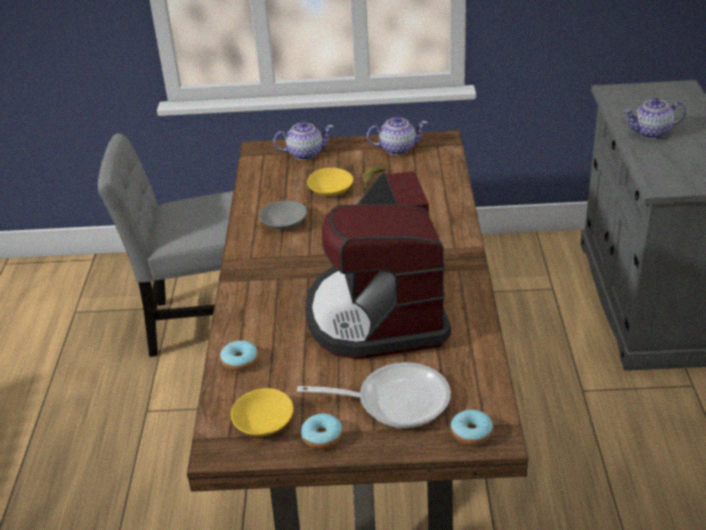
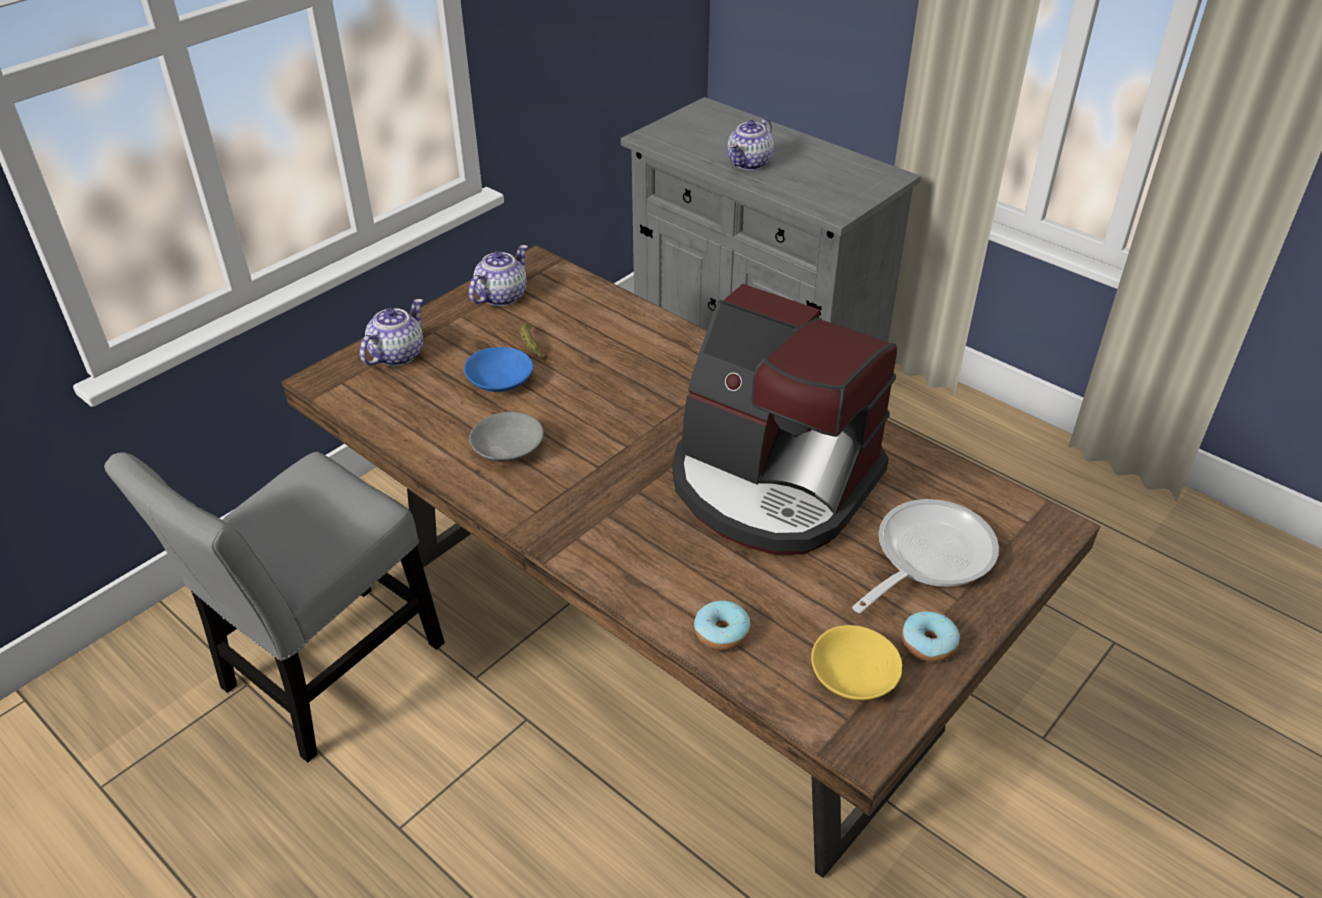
camera: 50 degrees left, 5 degrees up
(331, 190) = (501, 381): yellow bowl -> blue bowl
(471, 433) = (1031, 537): donut -> none

